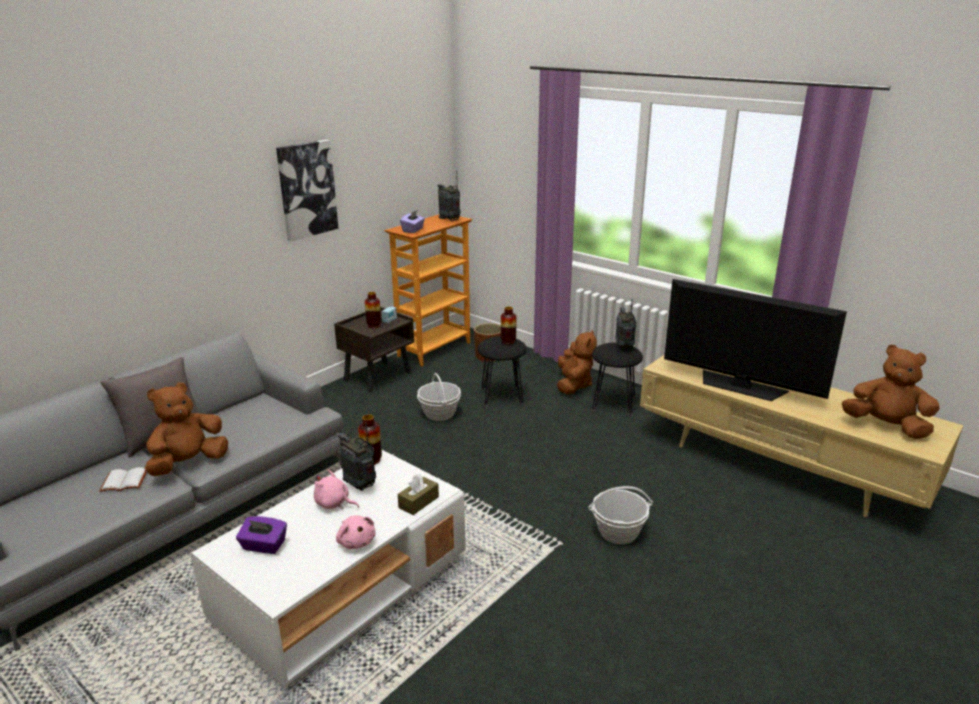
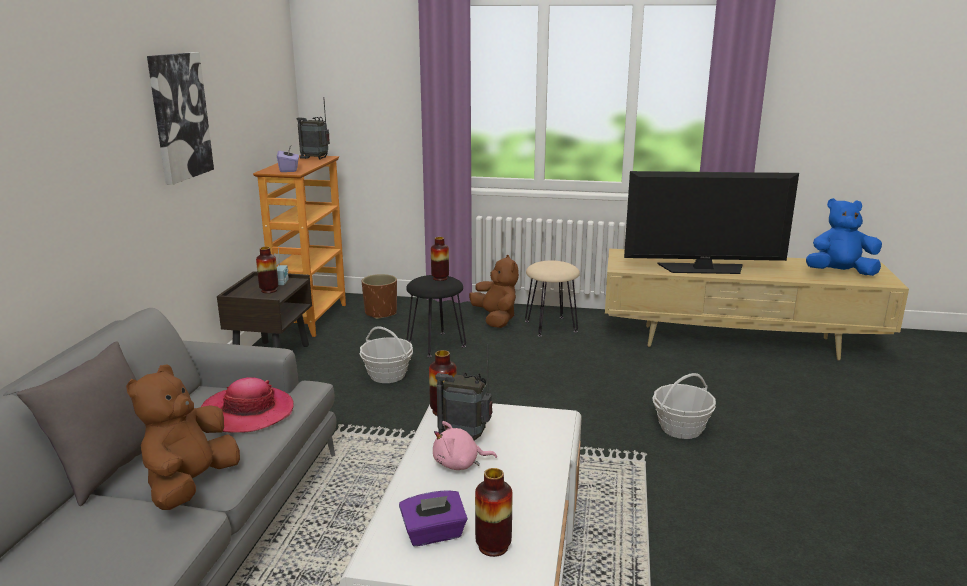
camera: 30 degrees left, 5 degrees down
(125, 480) = (111, 534): white book -> none
(266, 422) = (247, 412): none -> hat
(285, 568) = (493, 546): none -> vase
(356, 541) = (537, 491): pink plush toy -> none
(418, 502) = (550, 434): brown tissue box -> none
(613, 403) = (551, 326): black stool -> beige stool
(624, 348) = (557, 263): radio -> none
(886, 426) = (839, 273): brown plush toy -> blue plush toy

